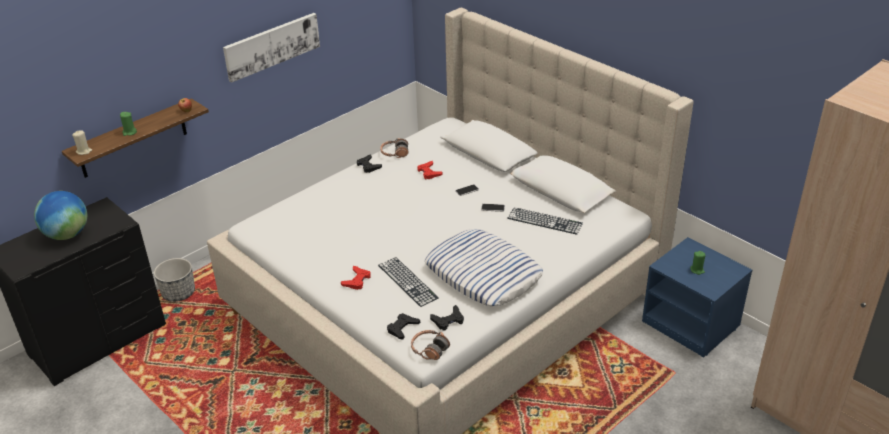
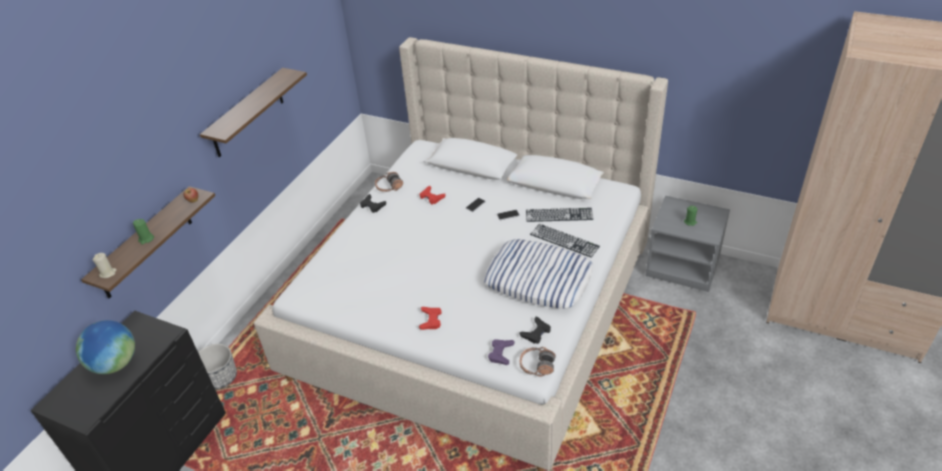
camera: 20 degrees left, 5 degrees up
(272, 46) = (247, 113): picture -> shelf
(402, 328) = (501, 353): black game controller -> purple game controller
(407, 281) = (477, 307): keyboard -> keyboard (564, 240)
(691, 324) = (683, 266): blue nightstand -> grey nightstand

